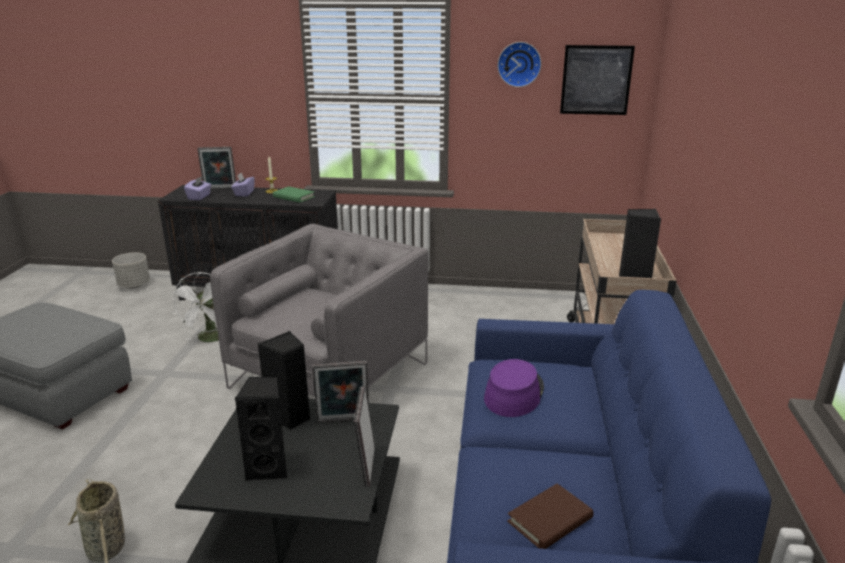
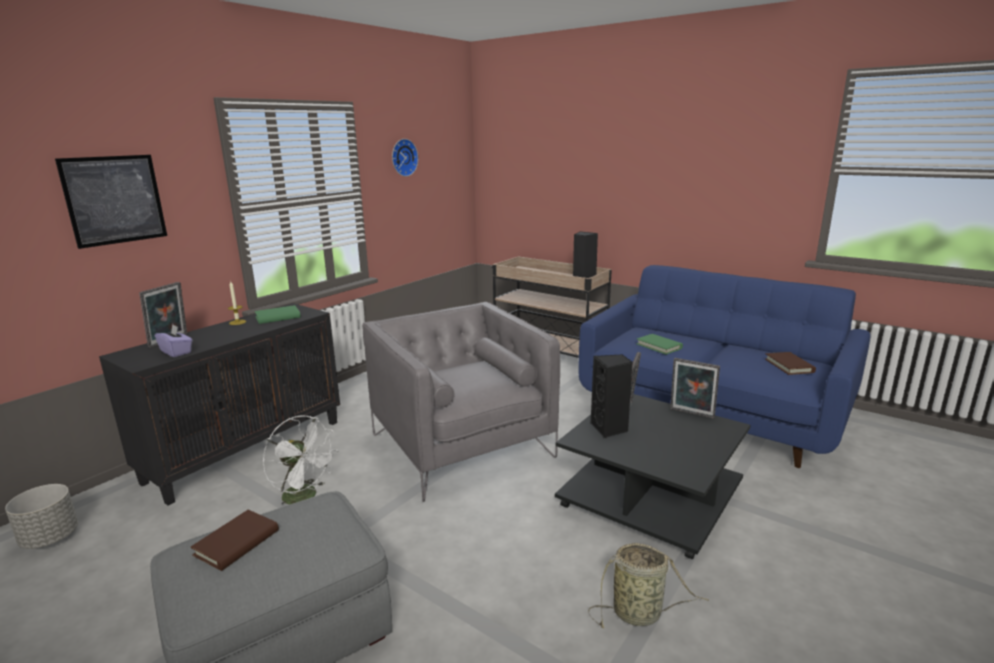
camera: 60 degrees left, 5 degrees down
(41, 316) = (237, 543): none -> brown book
(244, 193) = (215, 333): purple tissue box -> none
(269, 468) = (675, 447): black speaker -> none
(514, 393) = (659, 346): purple hat -> green book
(596, 80) = (446, 166): picture -> picture (115, 200)

